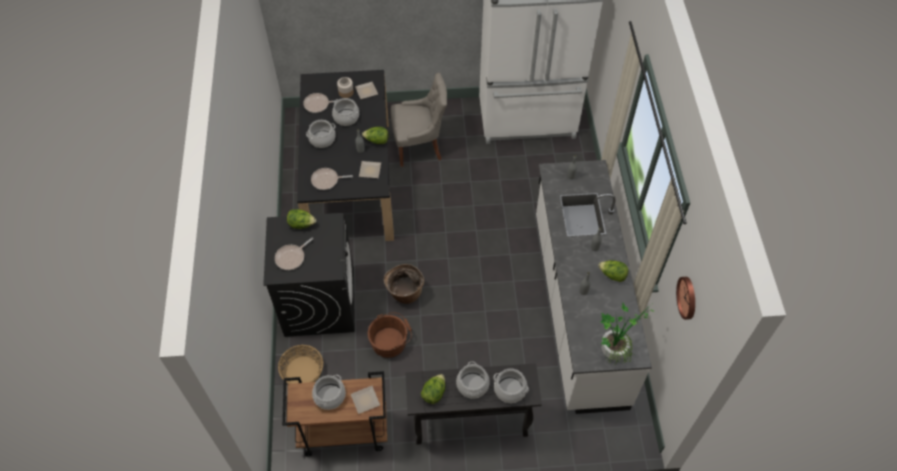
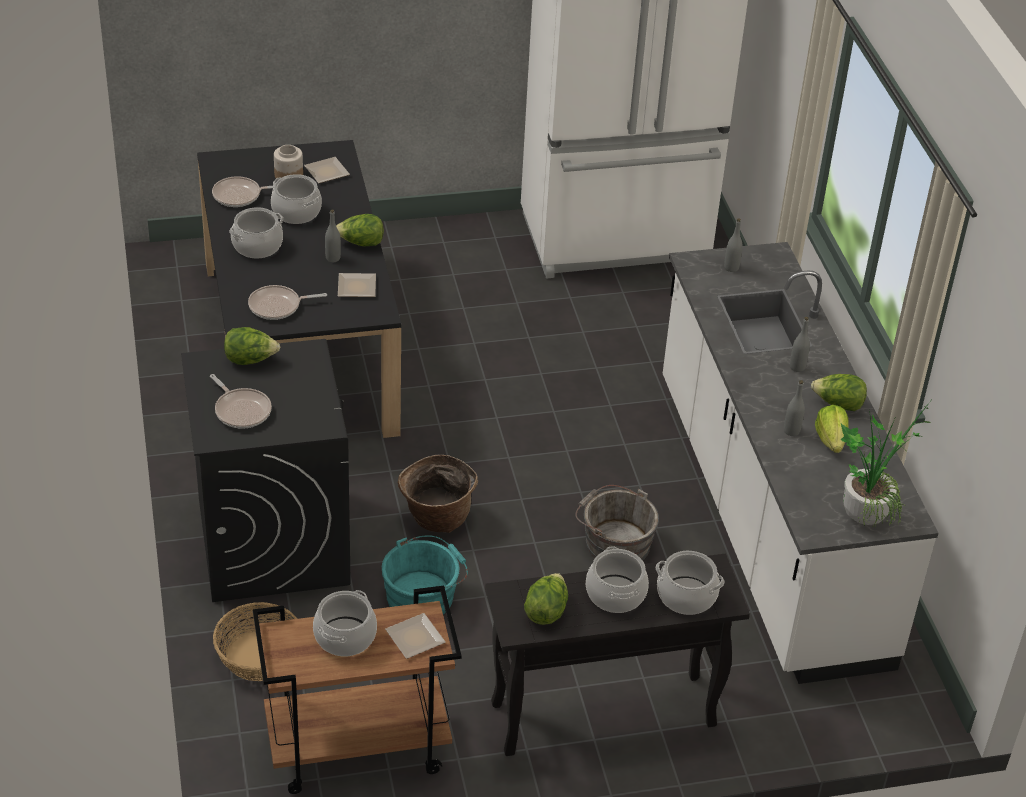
camera: 10 degrees left, 15 degrees down
(292, 258) = (241, 410): frying pan -> frying pan turned 75 degrees counterclockwise
(390, 341) = (423, 595): brown bucket -> turquoise bucket
(419, 146) = (422, 289): grey chair -> none
(494, 316) = (614, 542): none -> grey bucket
(604, 299) = (831, 440): none -> lettuce
(688, 297) = (992, 368): wall clock -> none

